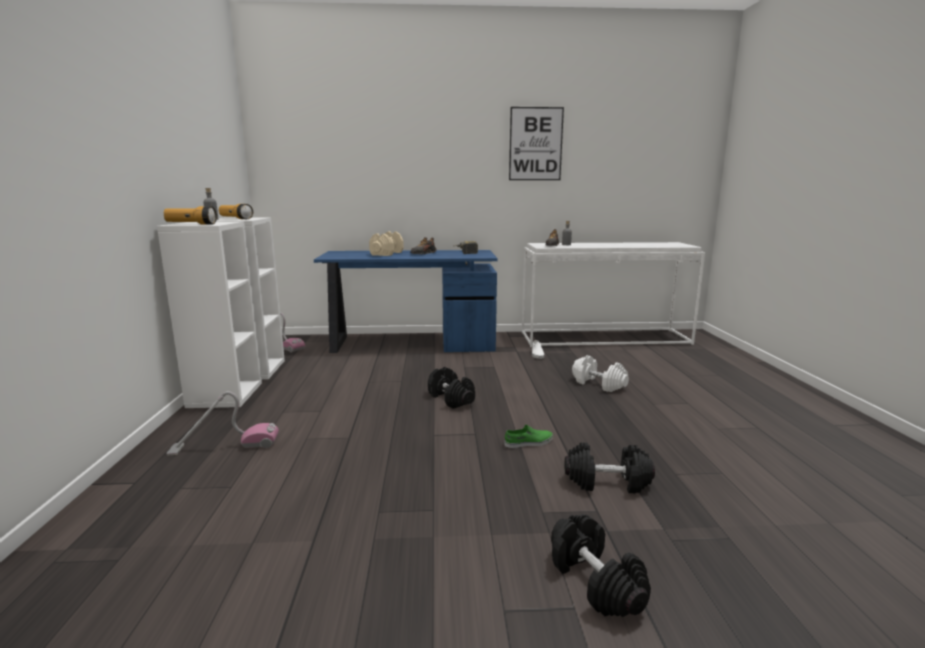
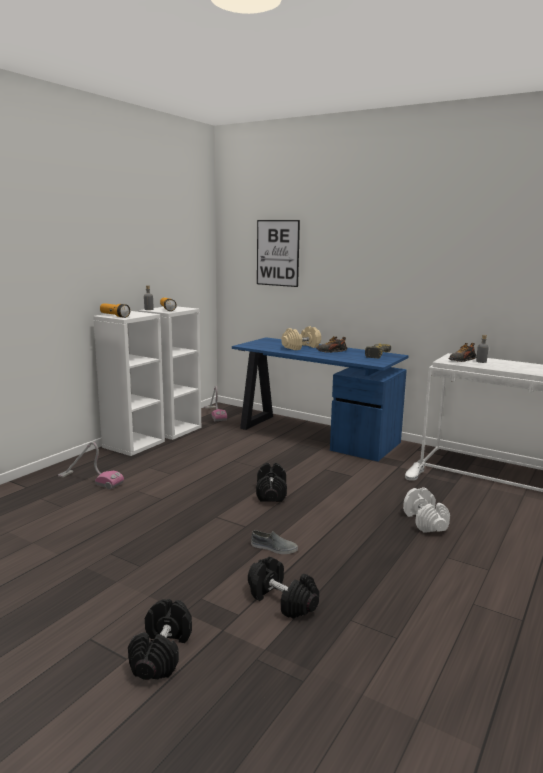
camera: 35 degrees right, 0 degrees up
(529, 442) = (273, 548): green shoe -> grey shoe
(535, 144) = (467, 246): picture -> picture (277, 253)

